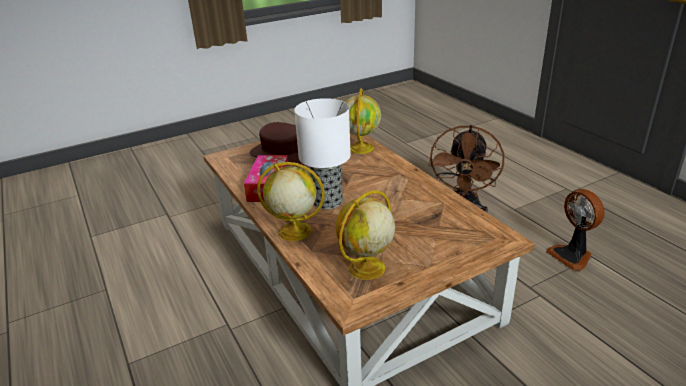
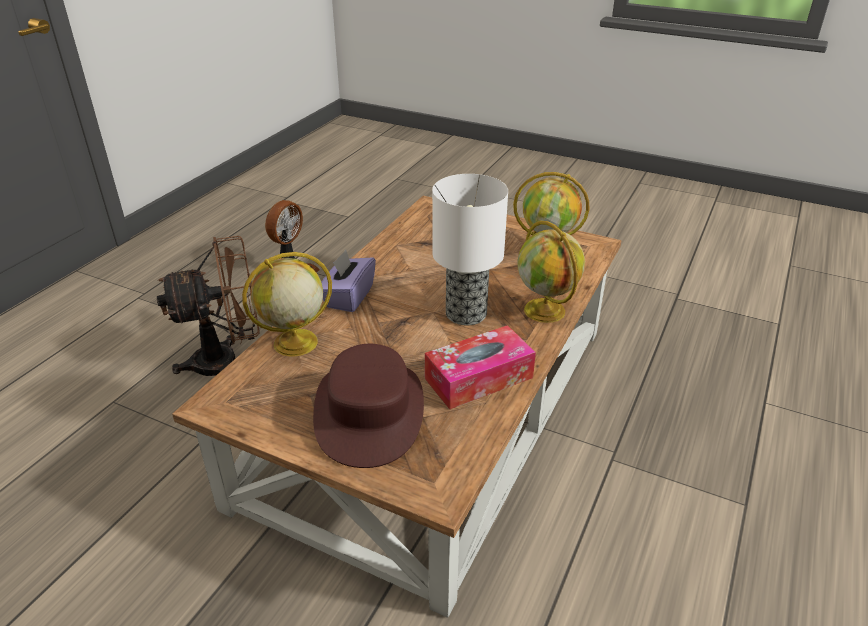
camera: 125 degrees left, 5 degrees up
(389, 170) = (348, 297): none -> purple tissue box

